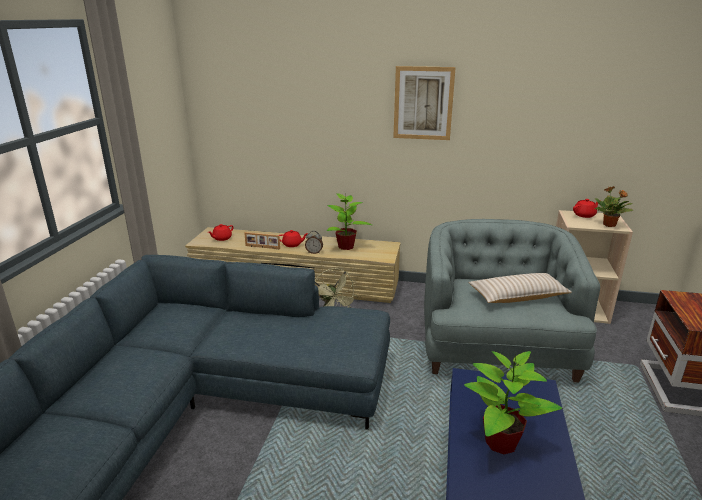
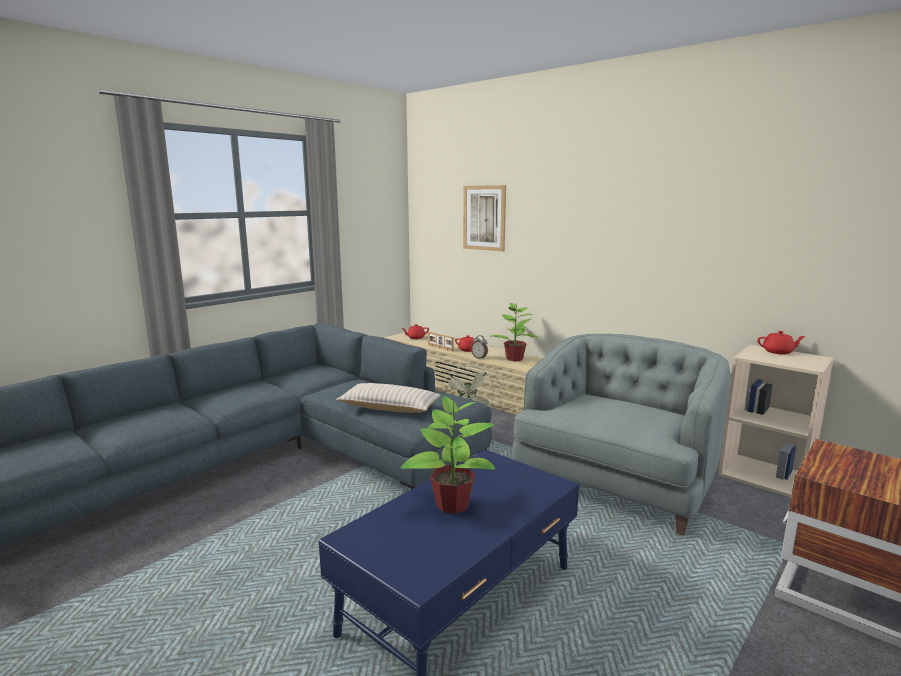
camera: 30 degrees right, 10 degrees down
(423, 103) = (599, 215): picture -> picture (484, 218)
(517, 296) = (625, 415): beige pillow -> beige pillow (389, 408)
(609, 225) = (798, 363): potted plant -> none

